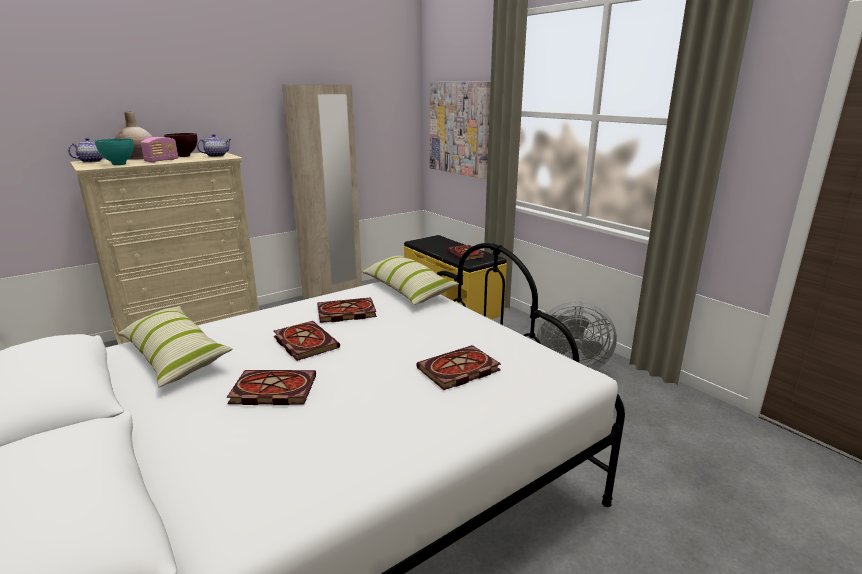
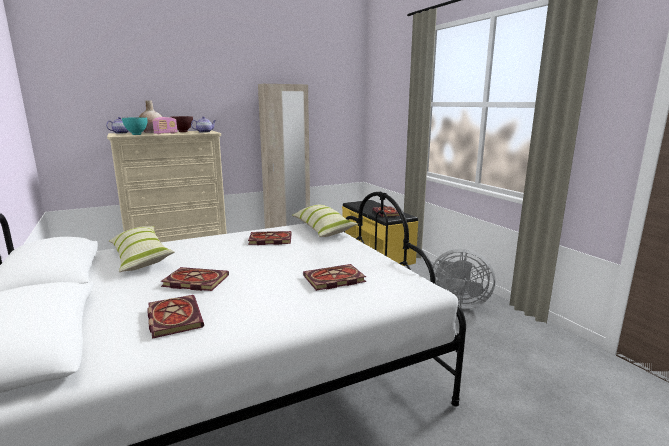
camera: 10 degrees right, 5 degrees down
(303, 342) = (231, 255): book -> book (173, 317)
(459, 128) = (389, 118): picture -> none

